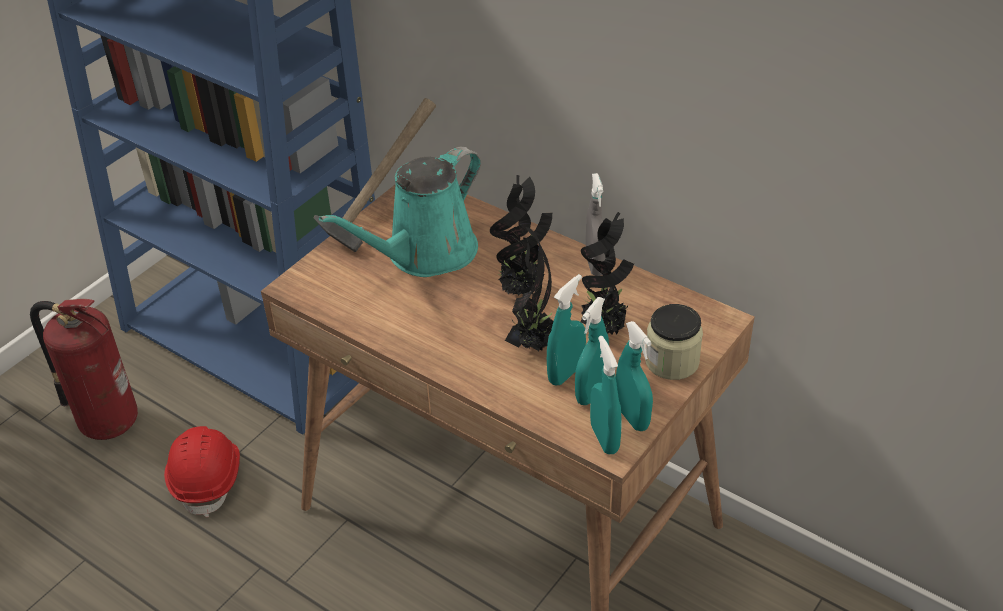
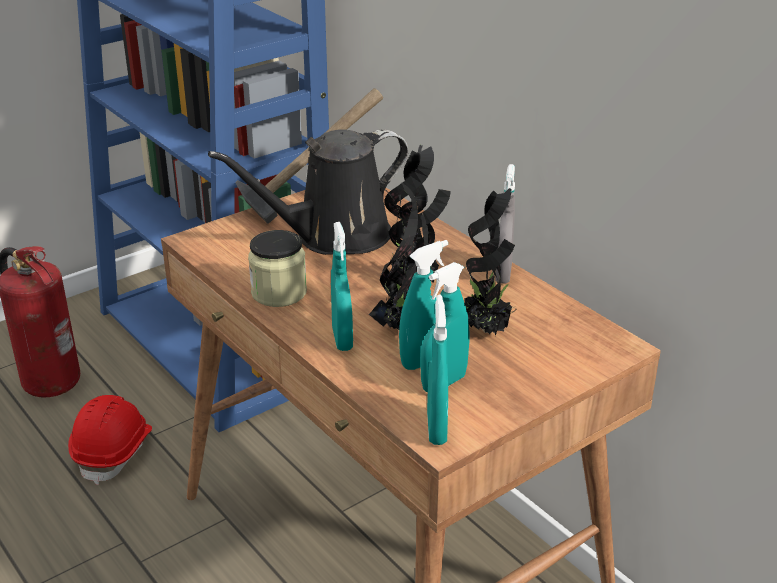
camera: 15 degrees right, 10 degrees down
(425, 254) = (334, 236): turquoise watering can -> black watering can
(632, 417) = (477, 415): turquoise spray bottle -> turquoise spray bottle (342, 339)
(672, 361) = (547, 373): jar -> jar (279, 292)

